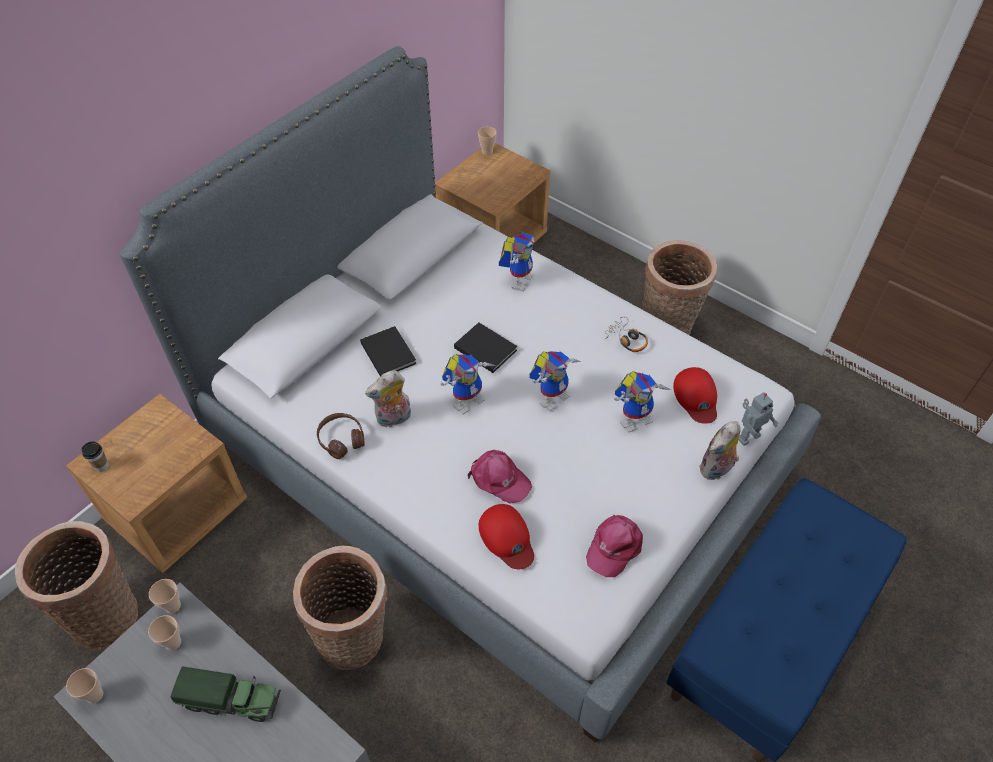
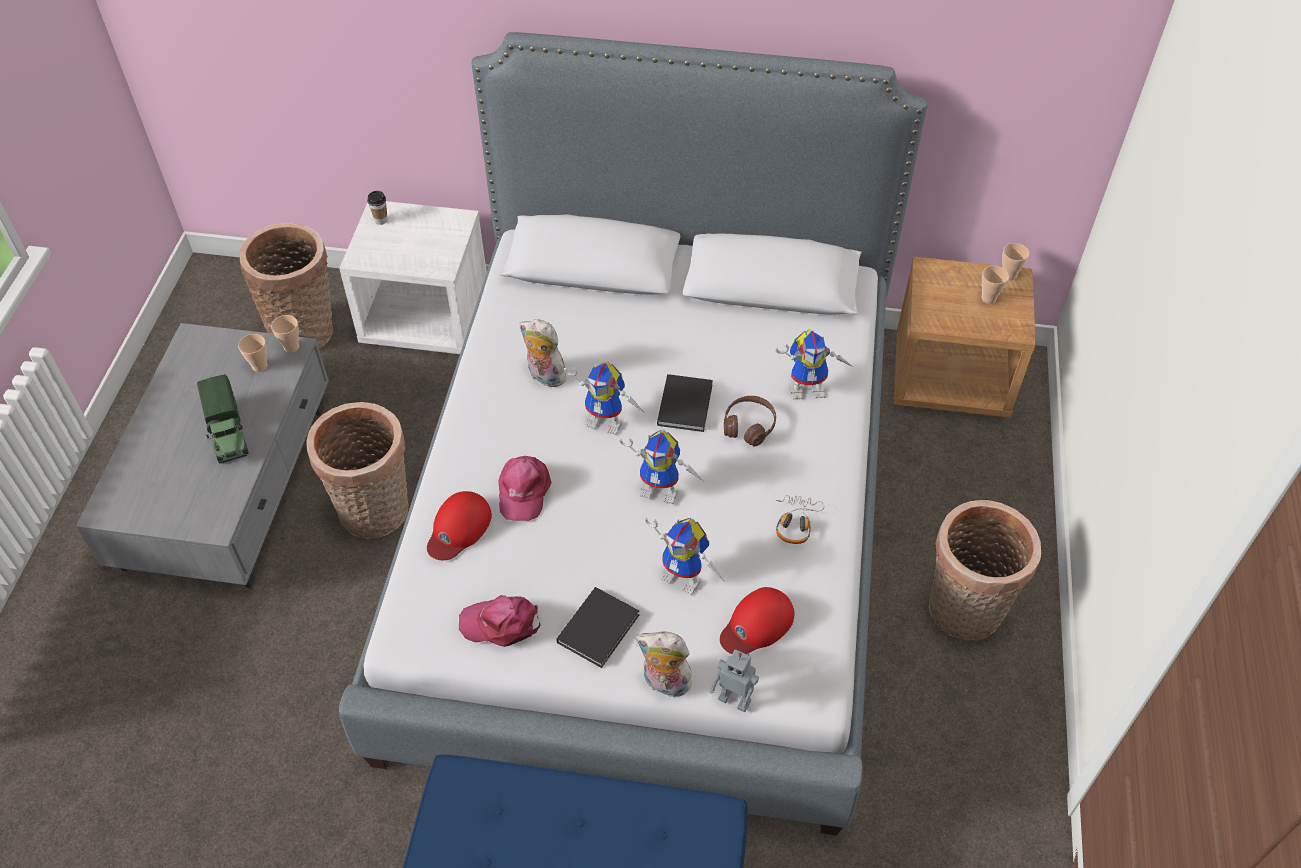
camera: 60 degrees right, 0 degrees up
(95, 695) = (192, 346): cup -> cup (988, 298)
(178, 511) = (427, 318): brown nightstand -> white nightstand
(341, 439) = (494, 351): brown headphones -> brown headphones (749, 426)
(388, 352) = (623, 332): black book -> black book (600, 628)

